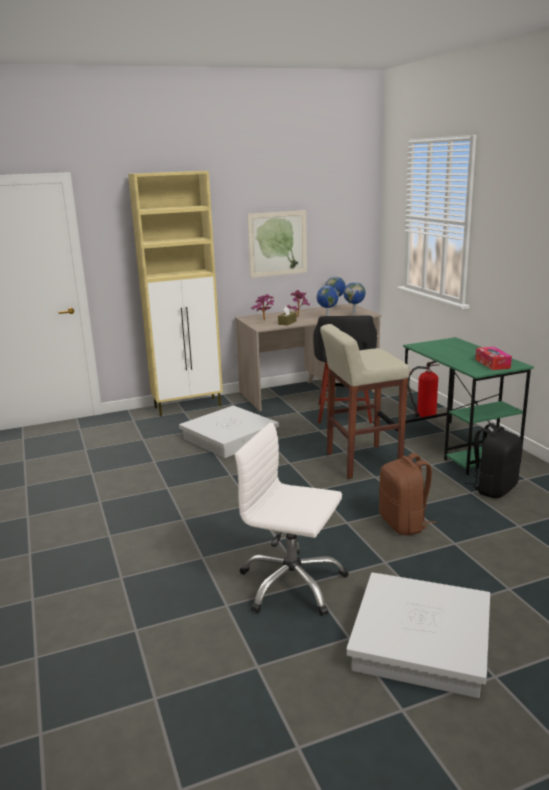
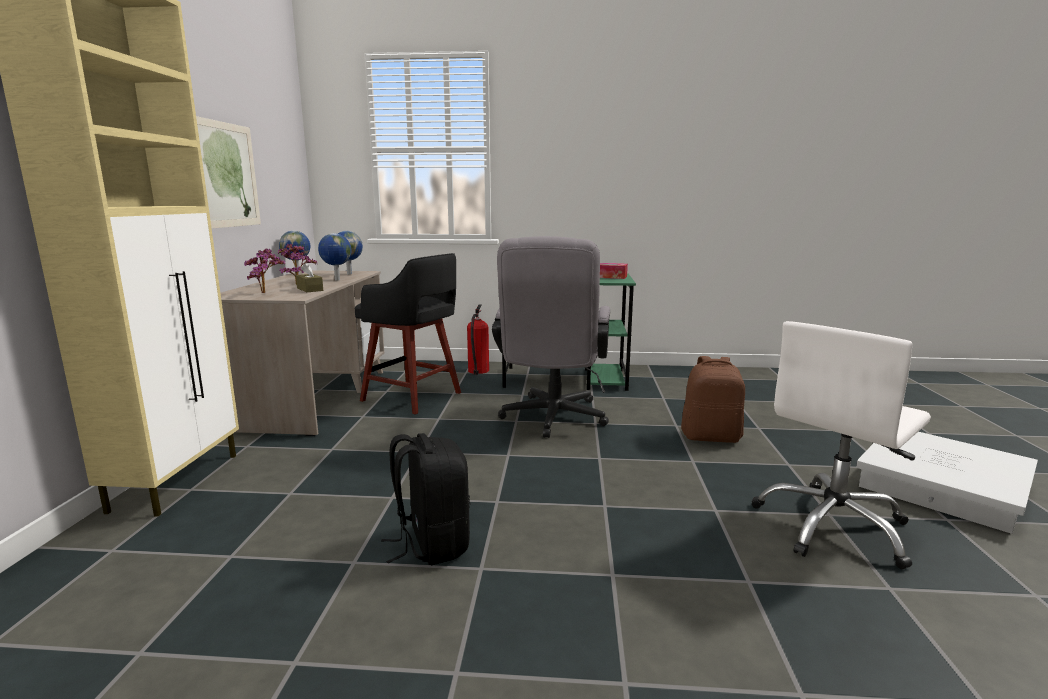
camera: 65 degrees left, 5 degrees down
(229, 437) = (366, 475): white storage box -> none
(362, 462) = (552, 420): beige stool -> grey office chair
(493, 488) = (663, 390): black backpack -> black backpack (431, 544)

